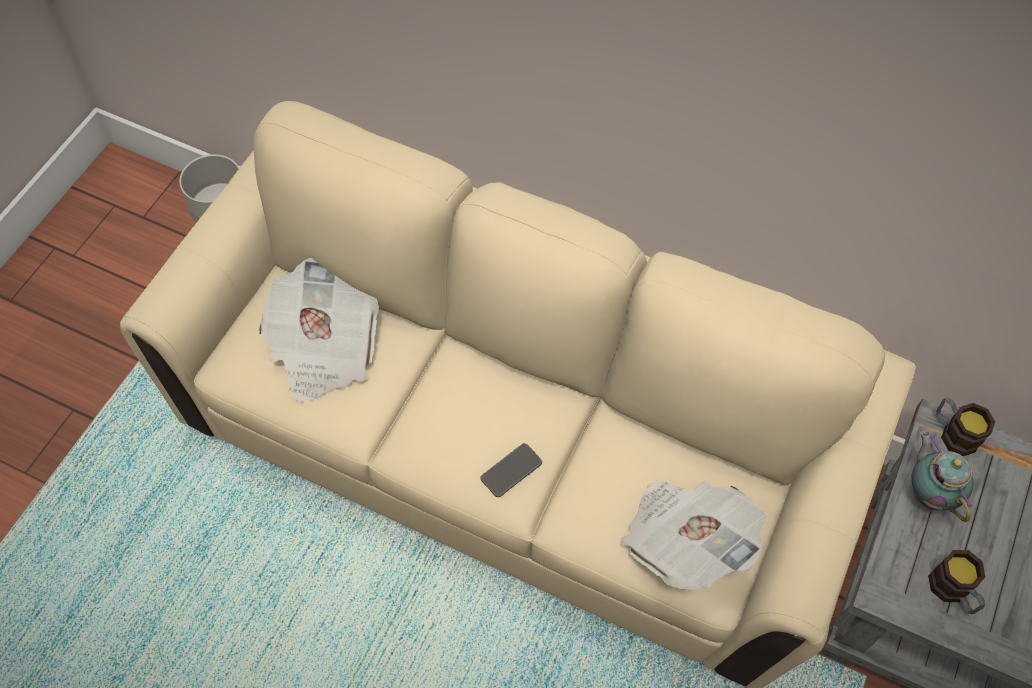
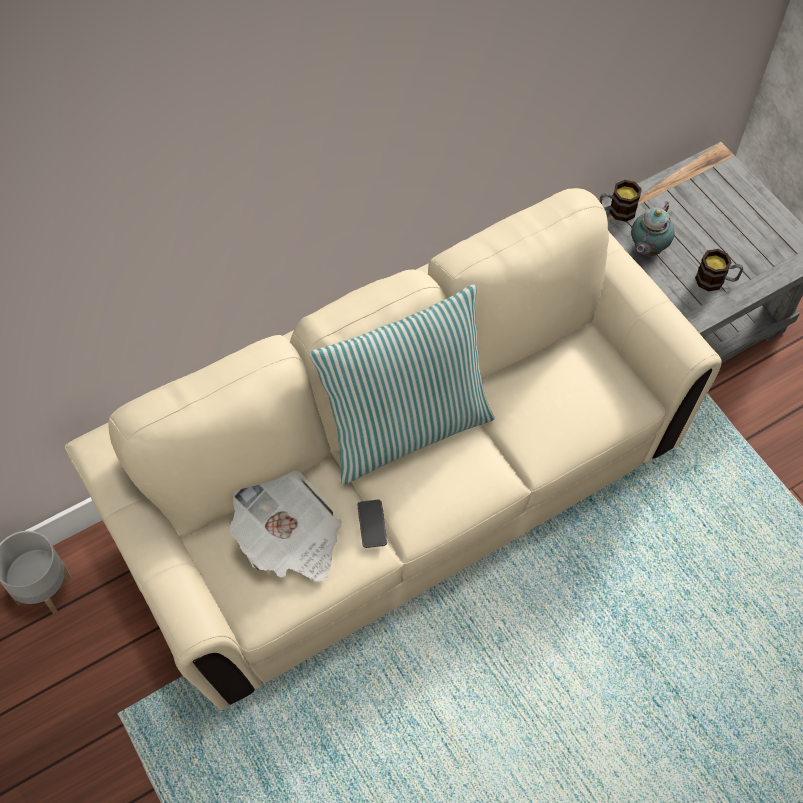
camera: 55 degrees left, 0 degrees up
(511, 470) = (478, 470): phone -> phone (372, 524)
(513, 378) = (406, 428): none -> pillow
(685, 540) = (597, 397): newspaper -> none
(929, 492) = (646, 249): teapot -> teapot turned 75 degrees counterclockwise

